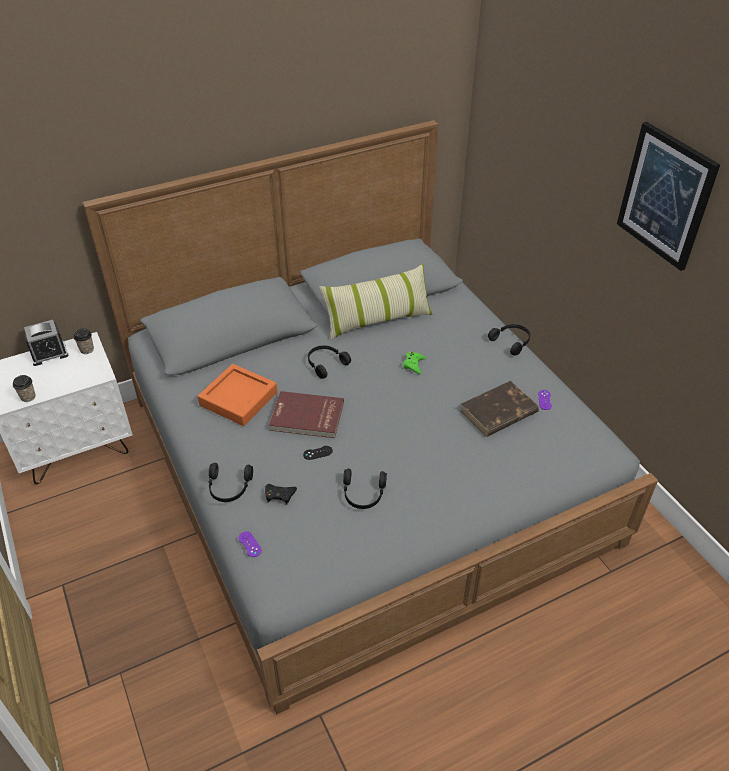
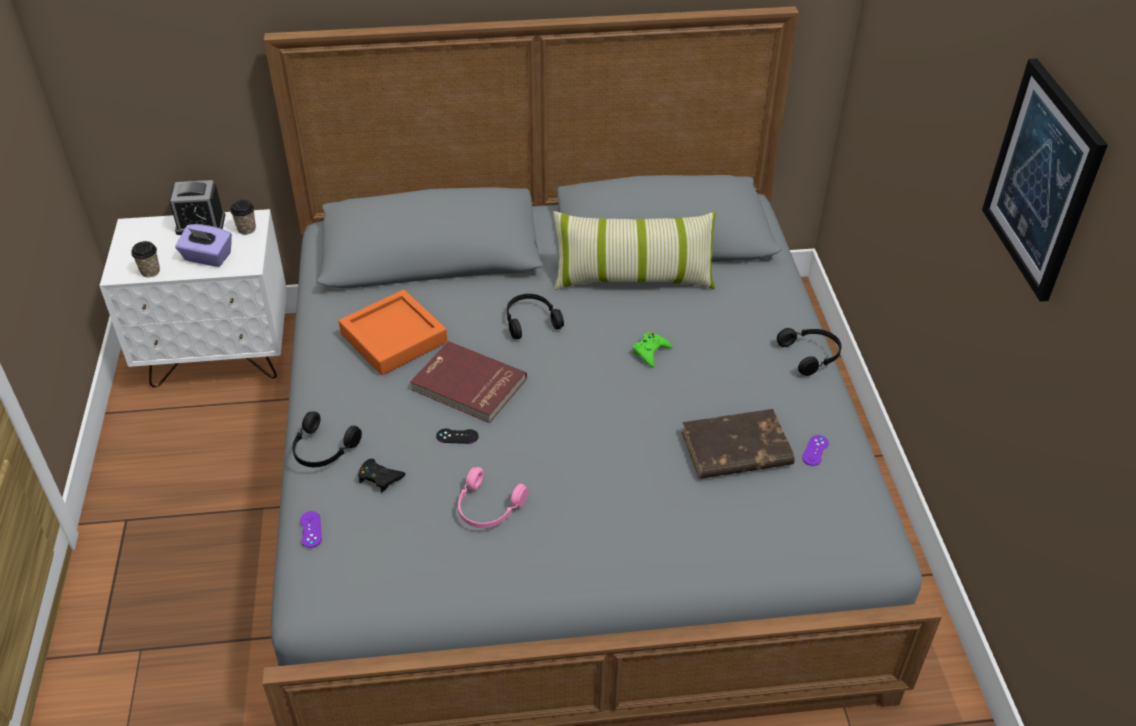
camera: 20 degrees right, 0 degrees up
(67, 376) = (207, 257): none -> purple tissue box
(363, 494) = (487, 508): black headphones -> pink headphones

